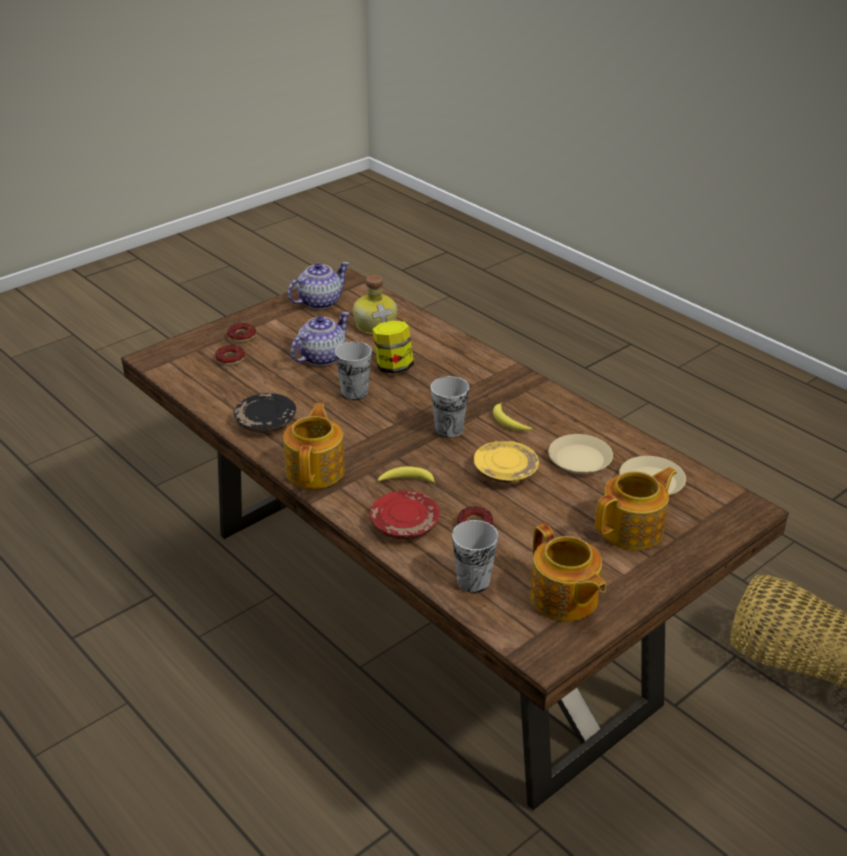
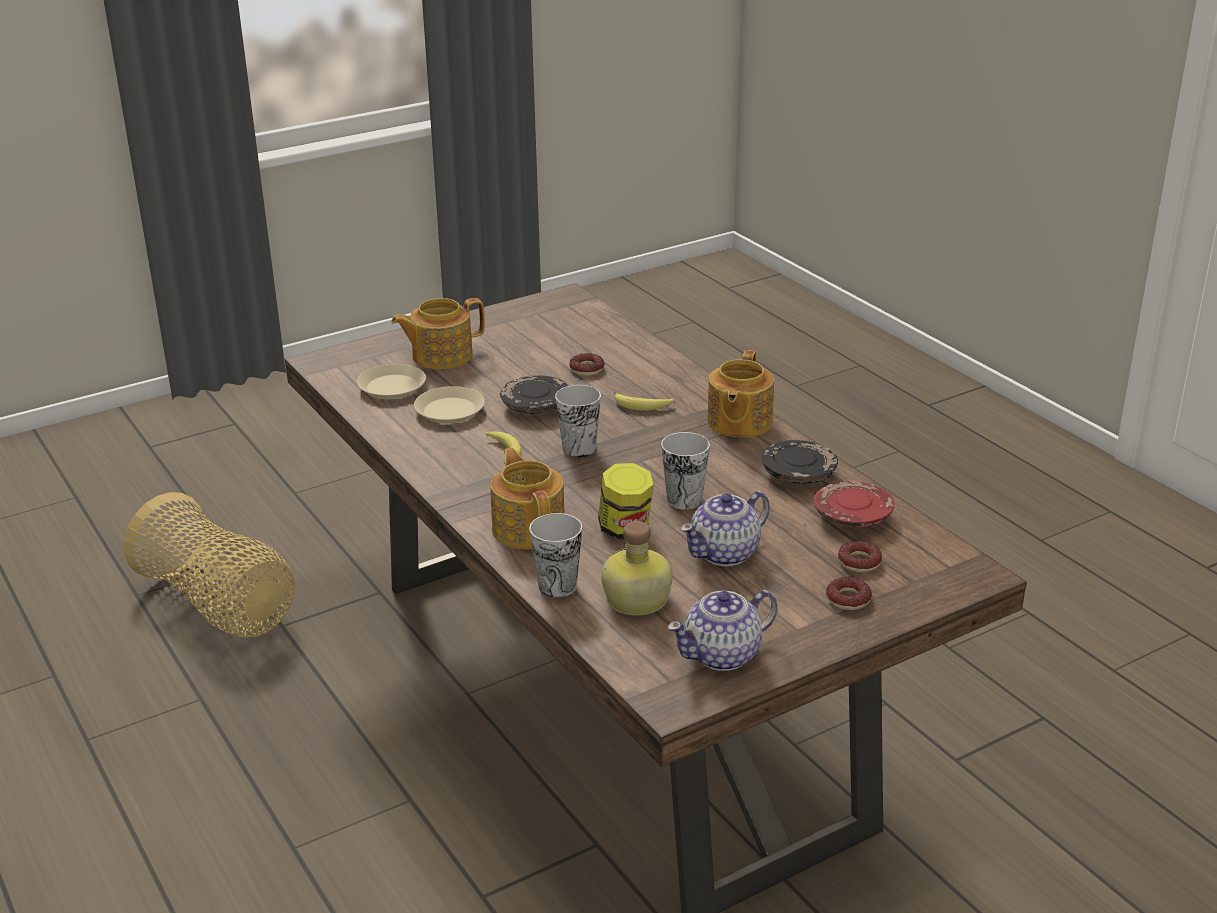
camera: 170 degrees left, 5 degrees down
(405, 525) = (653, 373): red plate -> red plate (852, 517)
(473, 581) = (604, 335): cup -> cup (557, 586)
(505, 472) = (535, 406): yellow plate -> black plate
(564, 599) = (533, 320): teapot -> teapot (529, 528)

